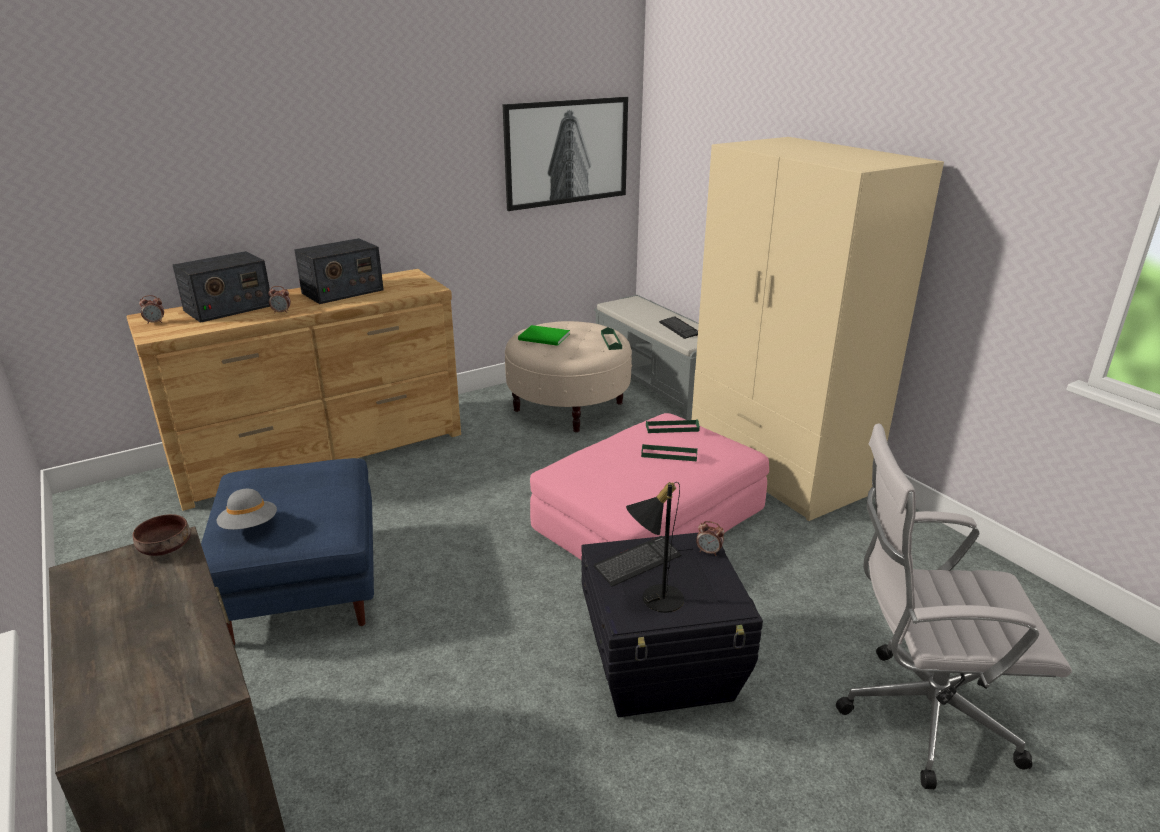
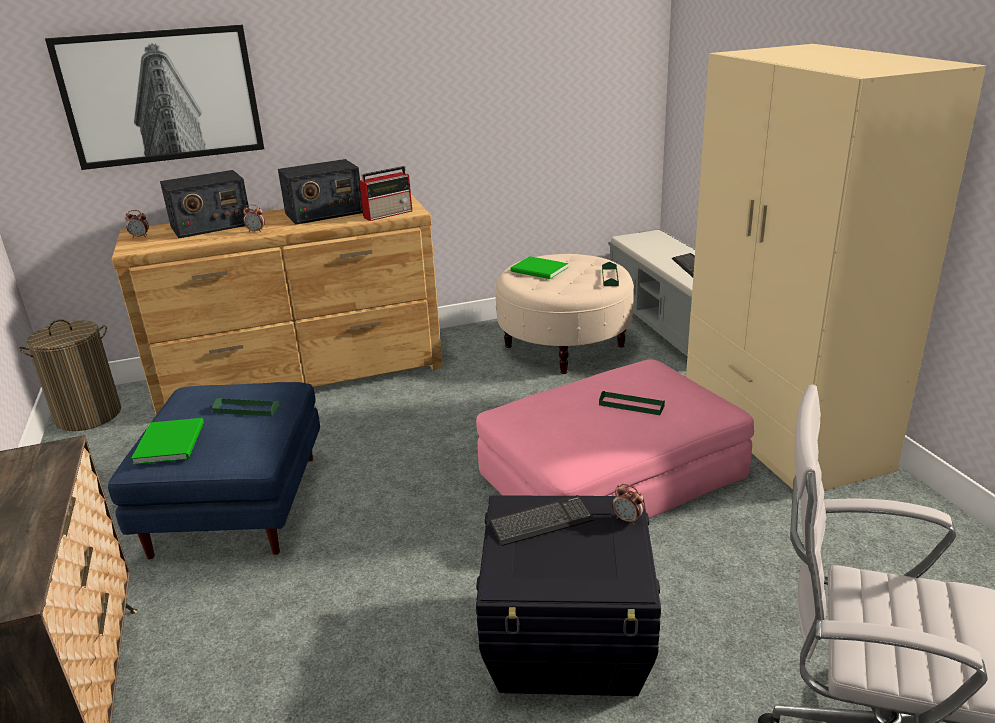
camera: 15 degrees right, 0 degrees up
(99, 511) = (88, 415): none -> laundry basket
(166, 547) = (49, 453): brown bowl -> none
(250, 526) = (172, 441): grey hat -> green book
(409, 290) = (389, 214): none -> radio
(566, 152) = (578, 69): picture -> picture (162, 96)
(654, 598) = (543, 565): black table lamp -> none
(672, 428) = (647, 376): green tray -> green tray (246, 409)

